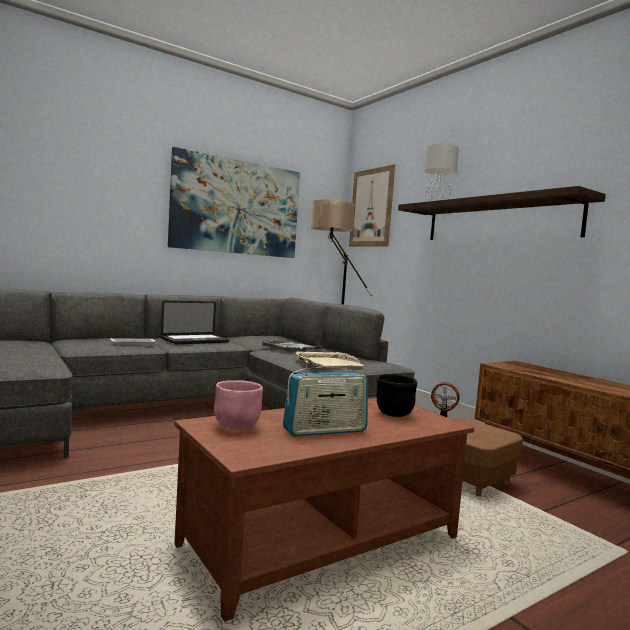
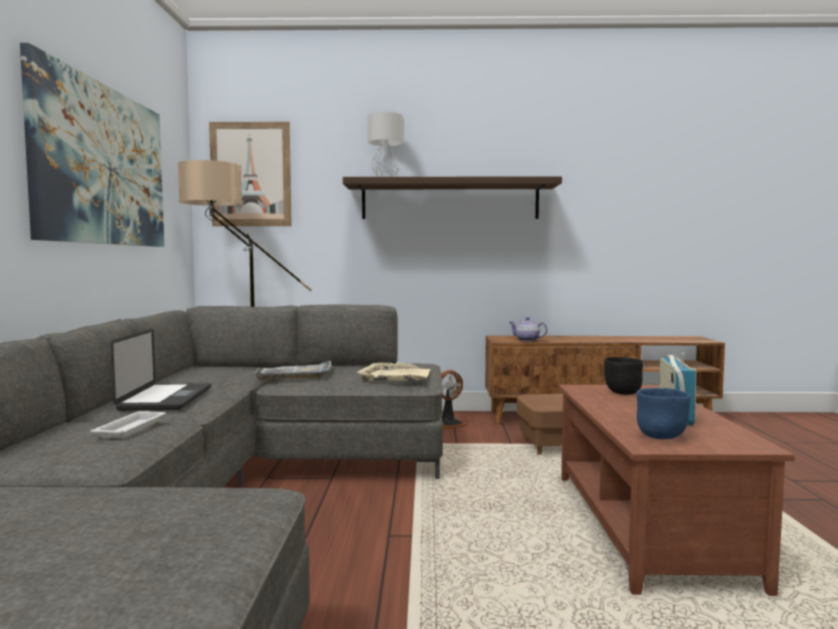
camera: 55 degrees left, 0 degrees up
(237, 427) = (662, 436): pink bowl -> blue bowl
(524, 370) = (527, 340): none -> teapot

